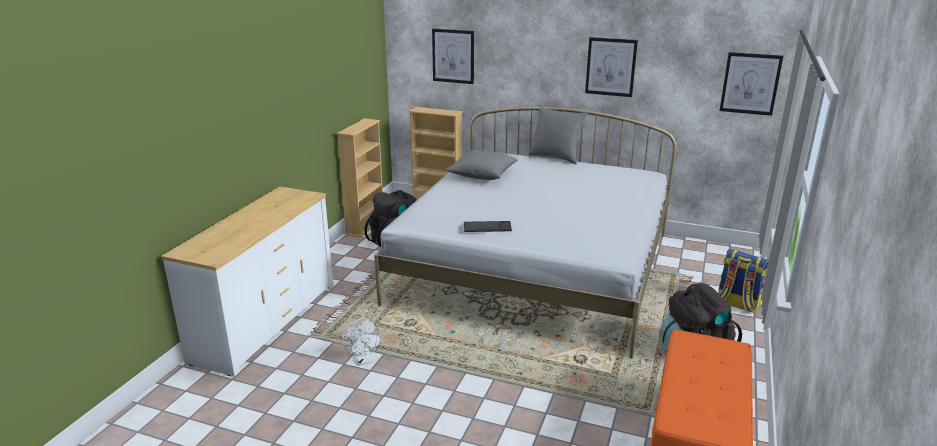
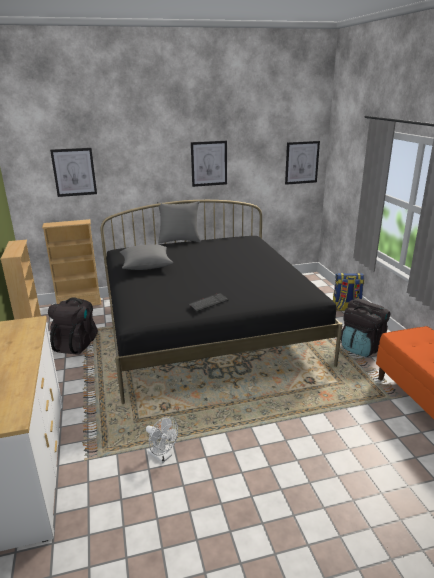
camera: 35 degrees left, 0 degrees up
(535, 267) = (207, 327): white bed -> black bed

